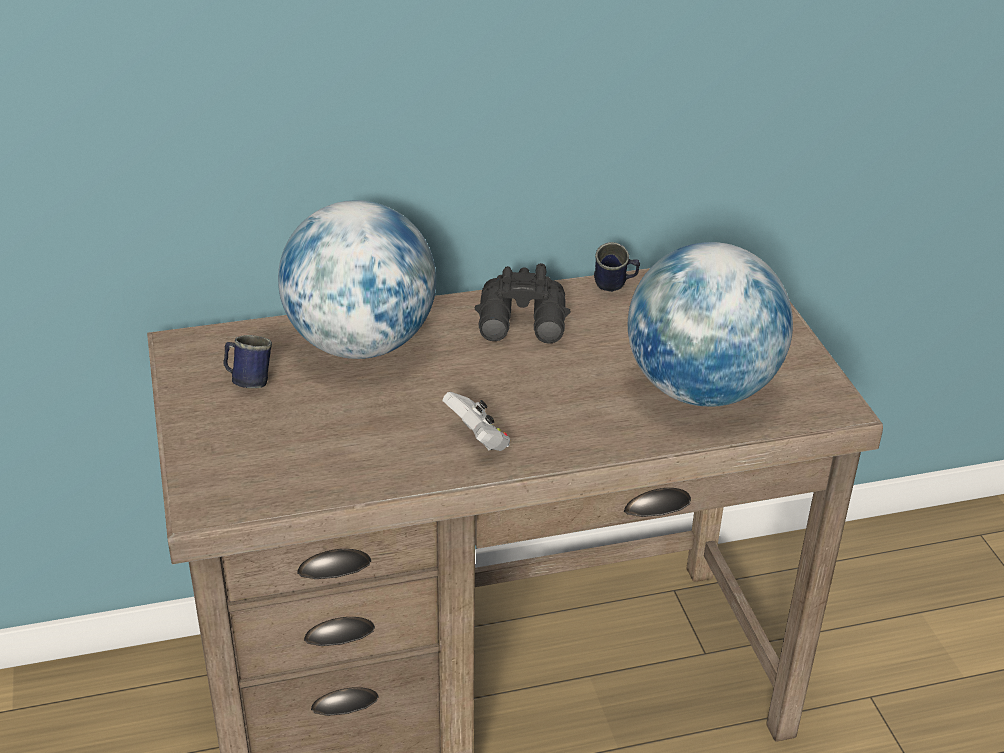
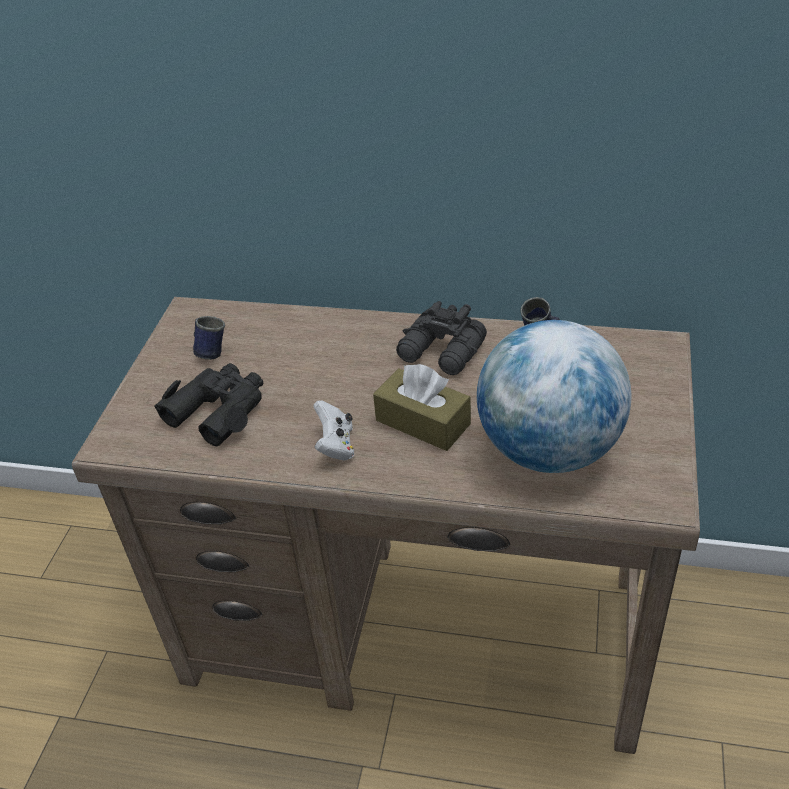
camera: 30 degrees right, 5 degrees up
(311, 438) = (219, 410): none -> black binoculars
(361, 344) = (308, 340): globe -> none
(554, 395) = (423, 422): none -> brown tissue box

